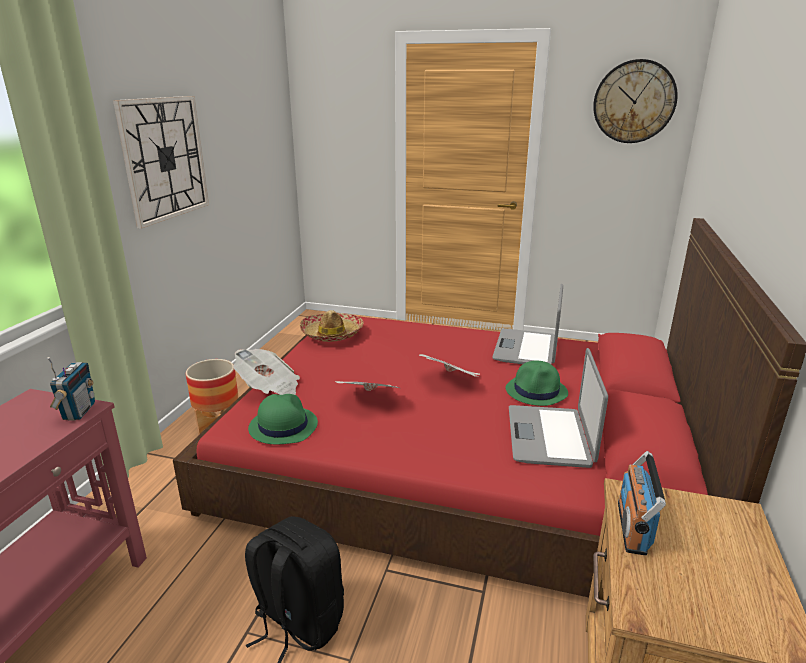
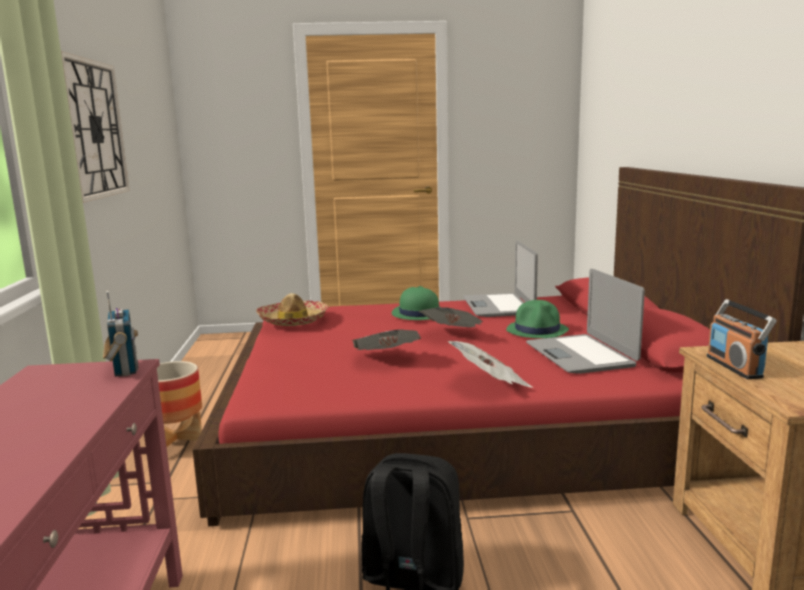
camera: 20 degrees left, 10 degrees down
(269, 388) = (267, 367): newspaper -> newspaper (490, 384)
(283, 426) = (314, 390): green hat -> green hat (418, 314)
(634, 102) = (527, 85): wall clock -> none

